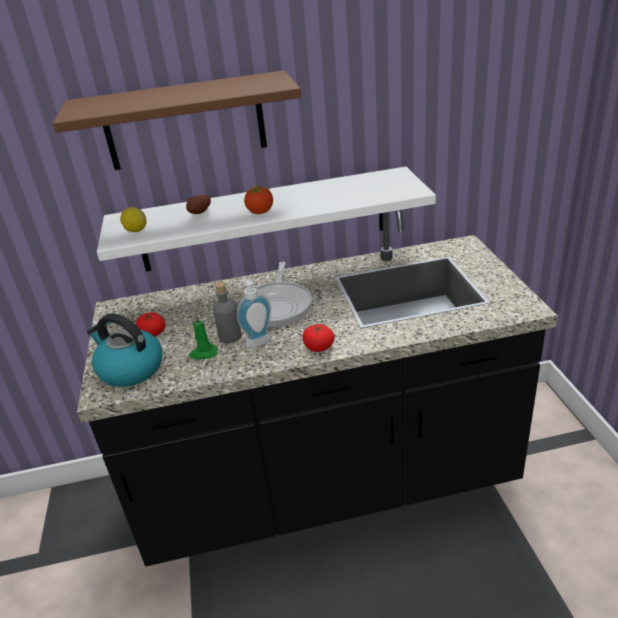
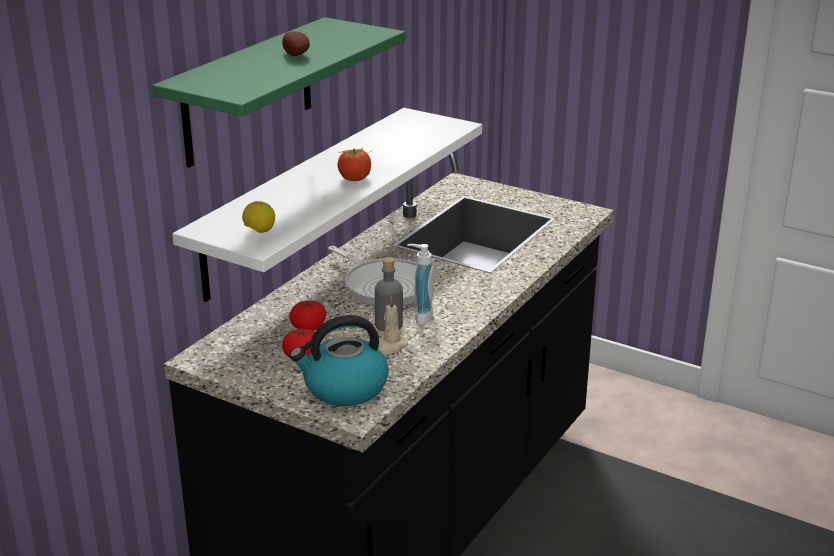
camera: 50 degrees left, 5 degrees down
(185, 122) = (248, 92): brown shelf -> green shelf
(201, 213) = (292, 197): potato -> potato (296, 55)
(203, 353) = (391, 346): green candle -> beige candle
(319, 347) = (483, 298): tomato -> tomato (308, 326)

